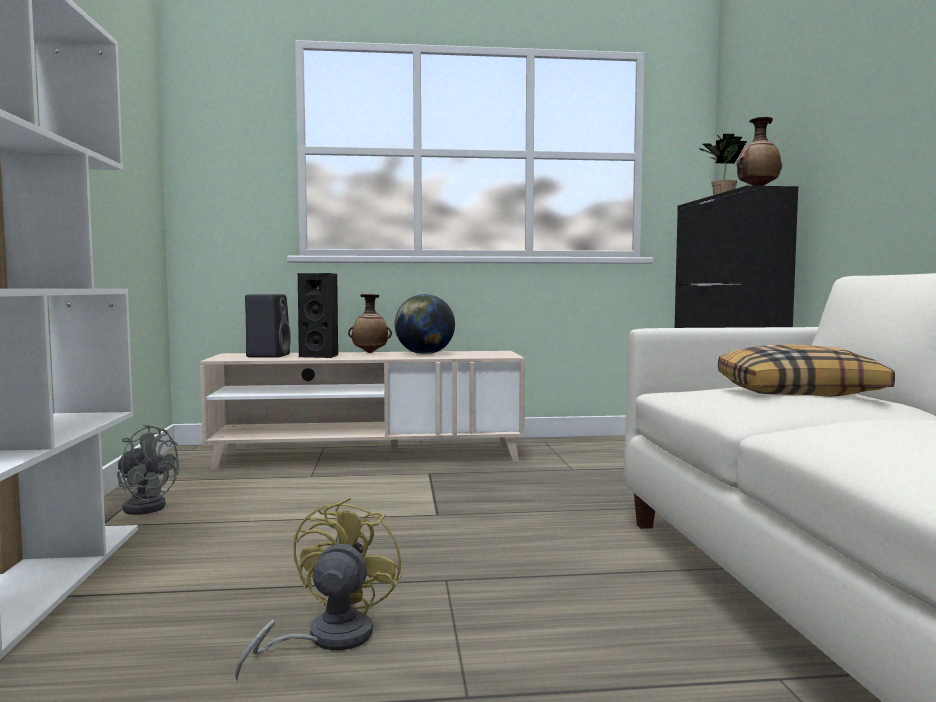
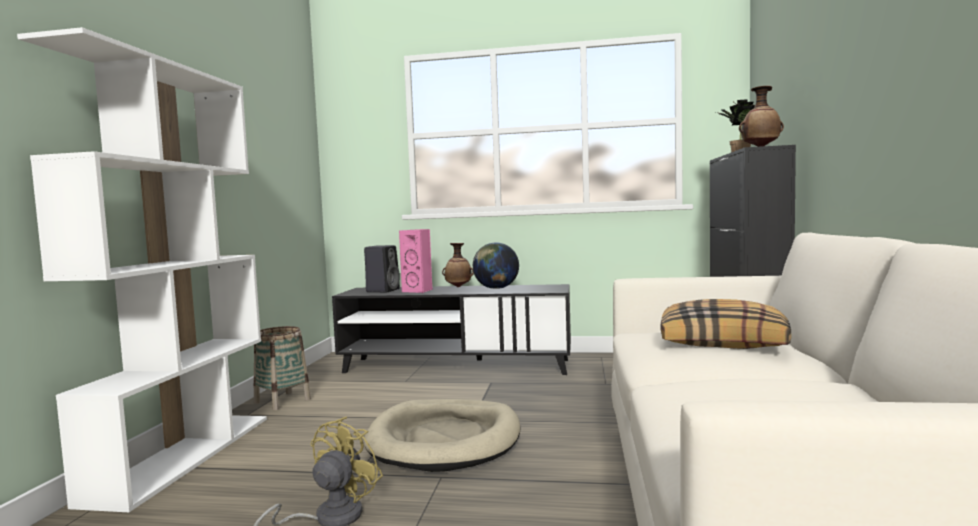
camera: 15 degrees right, 0 degrees up
(144, 506) = (282, 401): grey fan -> basket
(321, 356) = (419, 291): black speaker -> pink speaker
(368, 457) = (456, 366): beige tv stand -> black tv stand
(418, 538) = (445, 439): none -> beige dog bed

